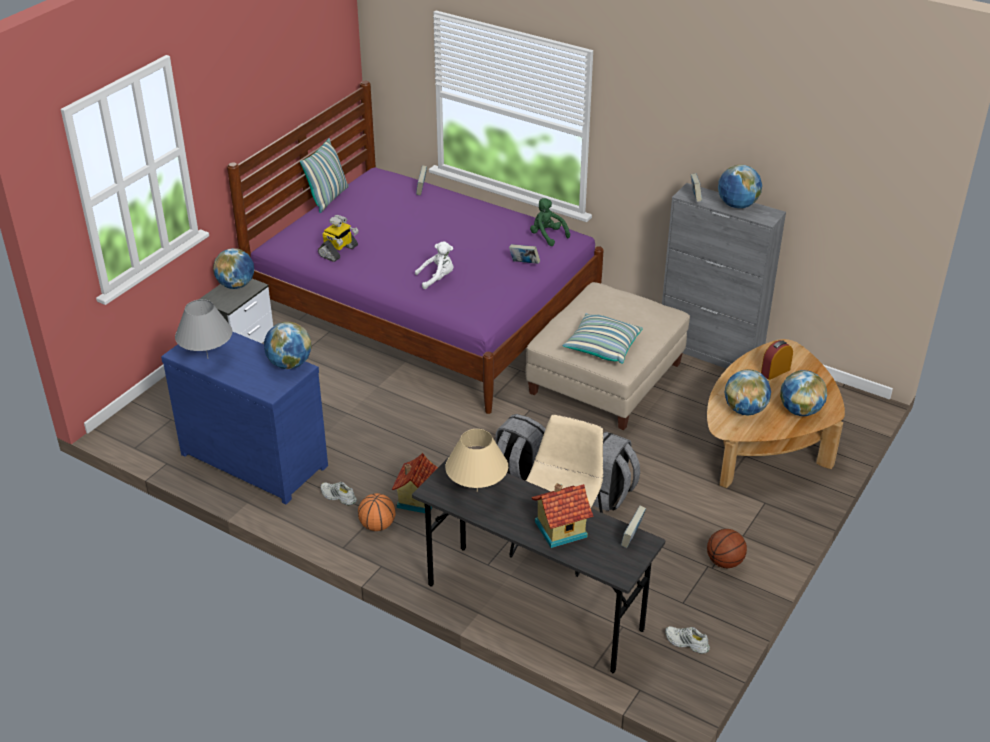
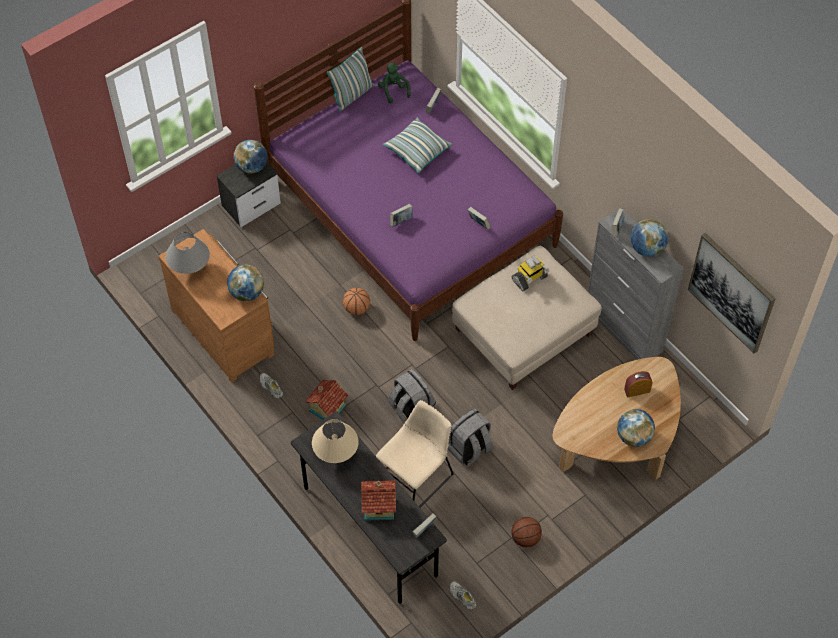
camera: 20 degrees right, 20 degrees up
(256, 457) = (224, 330): blue dresser -> brown dresser
(338, 251) = (335, 166): toy robot -> toy robot (529, 279)
(377, 525) = (289, 423): basketball -> basketball (357, 308)
(437, 278) = (401, 221): white plush toy -> book
(547, 236) = (513, 195): green plush toy -> green plush toy (393, 90)
(602, 347) = (509, 324): pillow -> pillow (417, 151)
(745, 410) = (591, 422): globe -> none
(856, 207) = (731, 292): none -> picture

